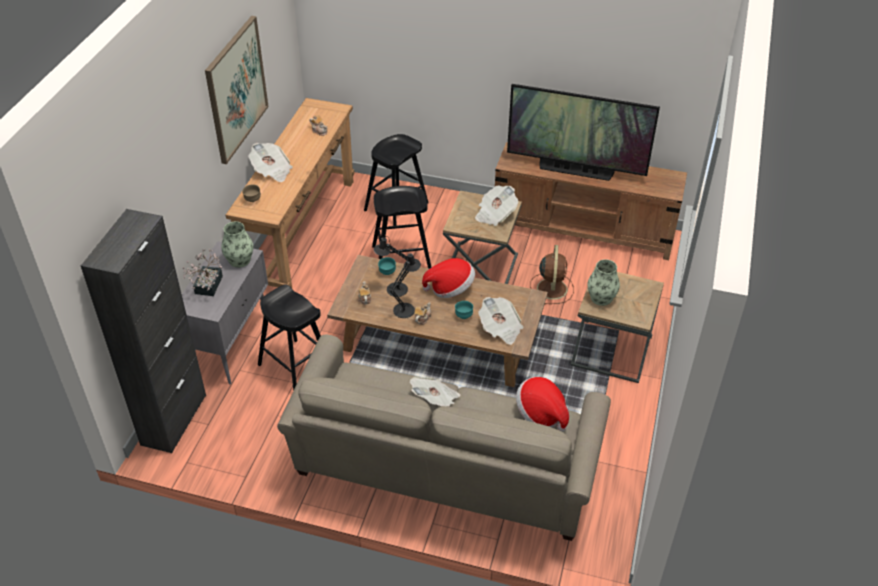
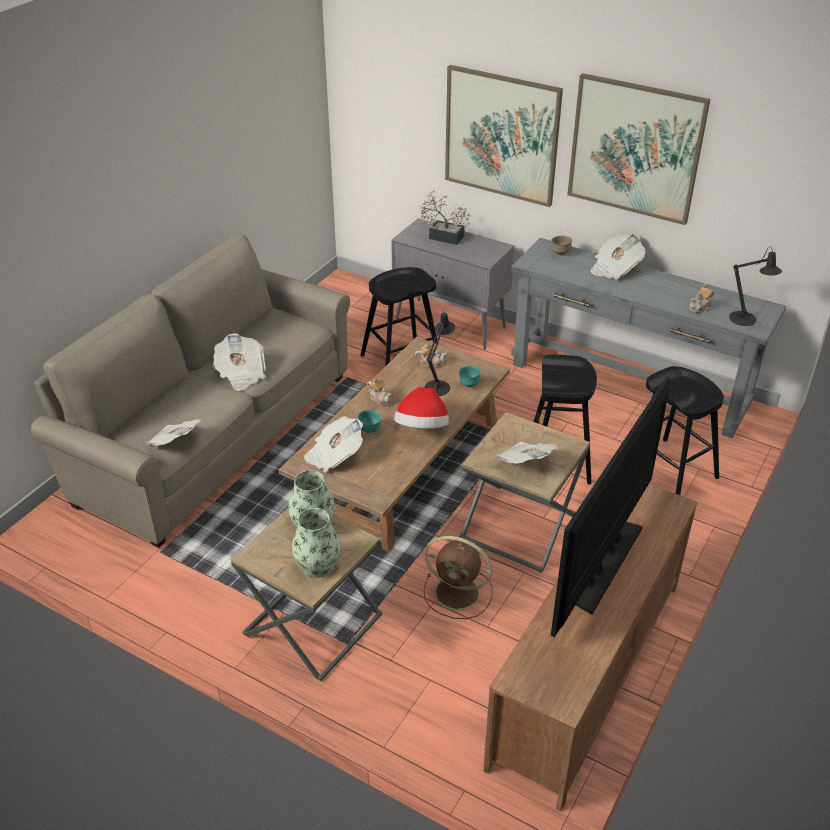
camera: 105 degrees right, 5 degrees down
(174, 420) = (366, 289): black cabinet -> none
(184, 173) = (501, 135): none -> picture
(239, 260) = (477, 255): vase -> vase (317, 565)
(301, 231) = (628, 384): brown console table -> grey console table
(406, 308) = (402, 390): black table lamp -> black table lamp (746, 320)
(541, 413) = (175, 443): hat -> newspaper

